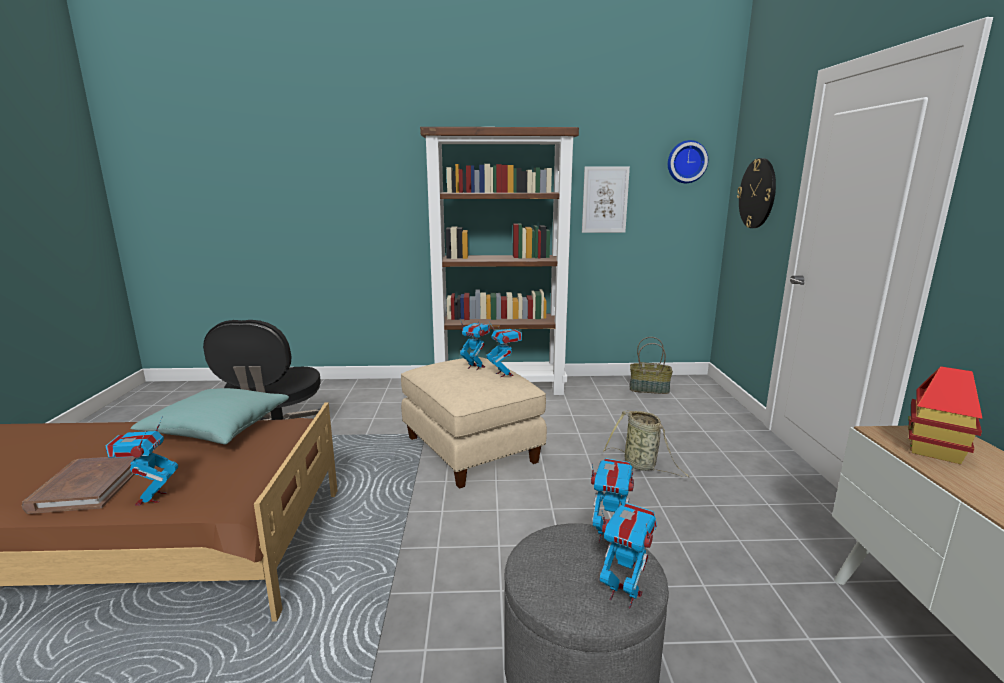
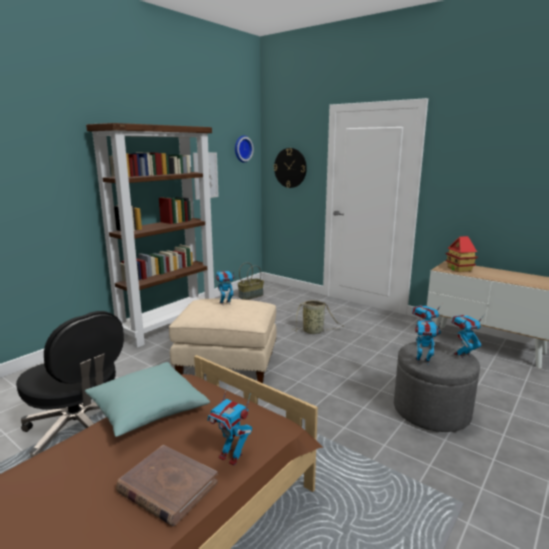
camera: 50 degrees left, 0 degrees up
(504, 374) = (249, 301): toy robot -> toy robot (422, 361)

